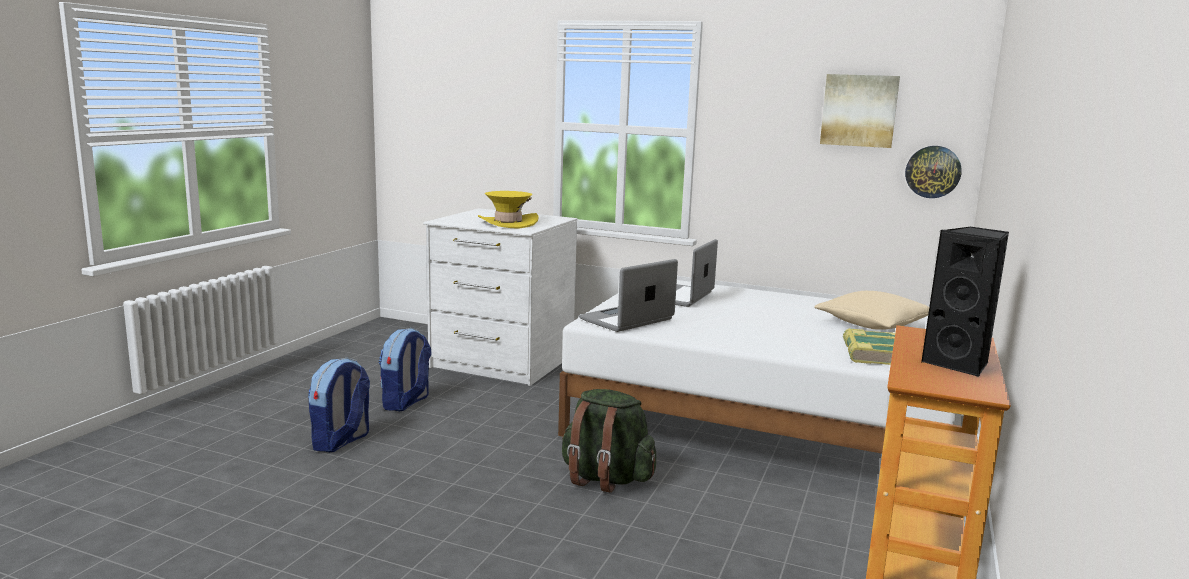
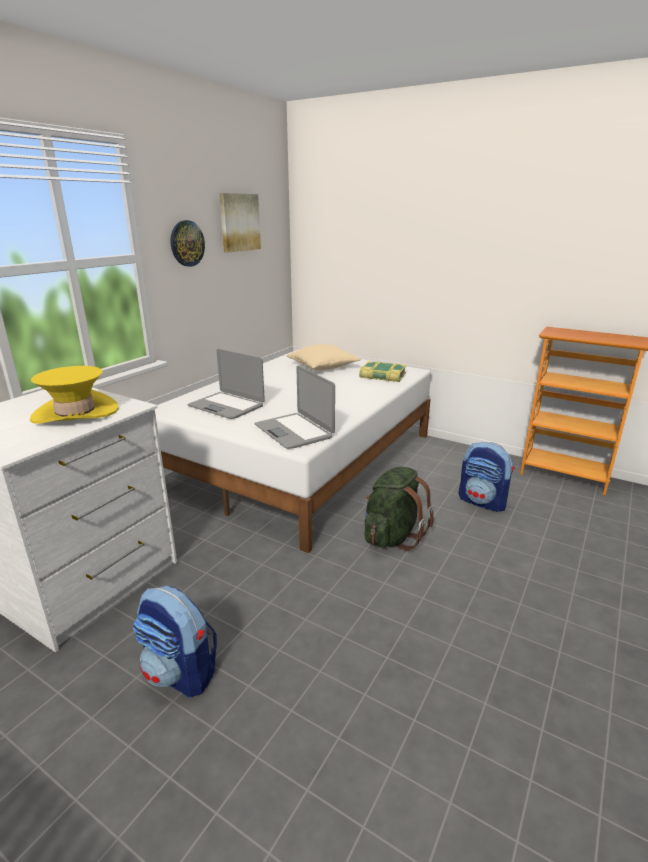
camera: 80 degrees left, 10 degrees up
(341, 441) = (293, 739): backpack -> backpack (483, 502)
(933, 171) = (275, 262): wall clock -> wall clock (187, 243)
(959, 364) = (601, 335): black speaker -> none

